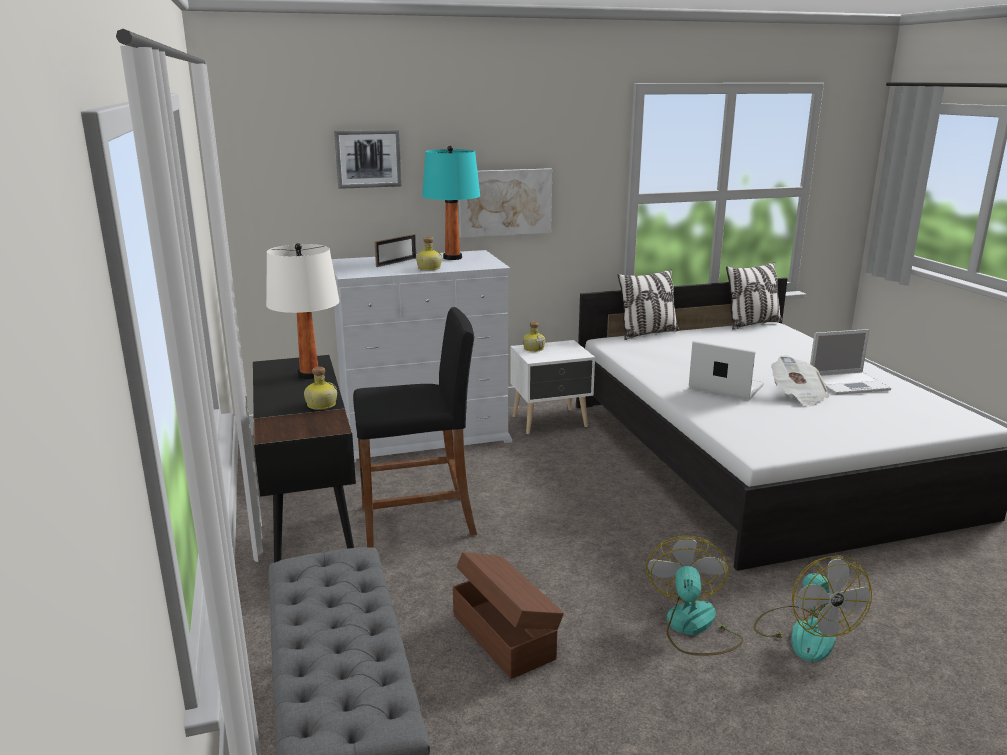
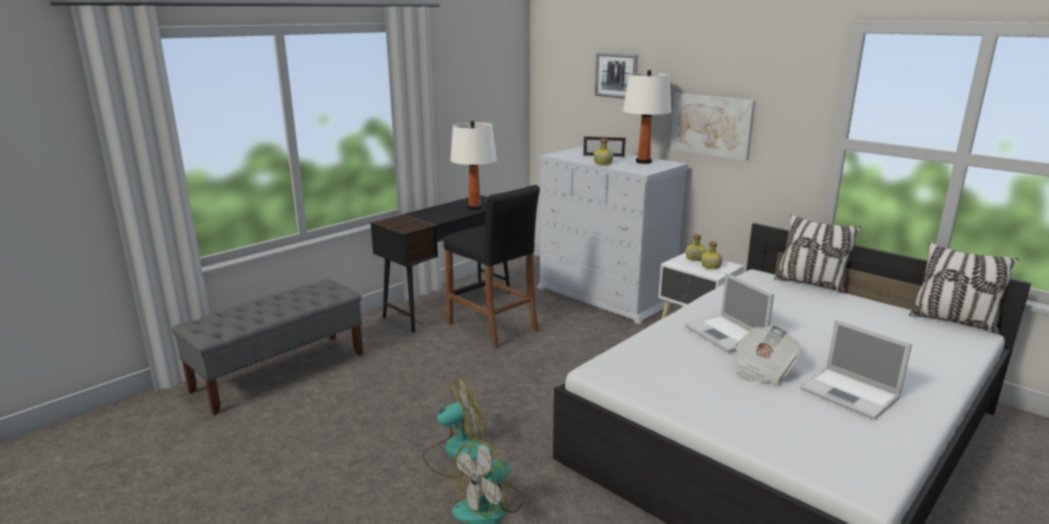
camera: 60 degrees right, 0 degrees up
(320, 405) = (434, 220): bottle -> bottle (710, 266)
(452, 258) = (643, 162): turquoise table lamp -> white table lamp
(504, 635) = (395, 387): brown storage box -> none
(724, 386) = (726, 334): laptop -> laptop turned 150 degrees clockwise

